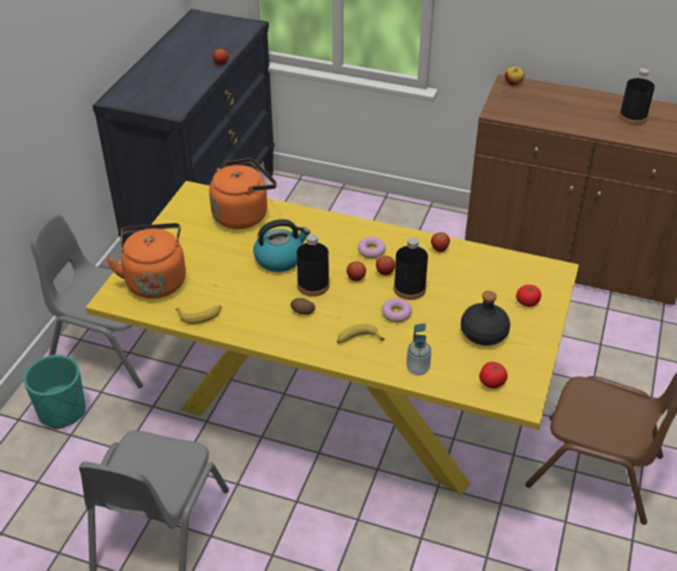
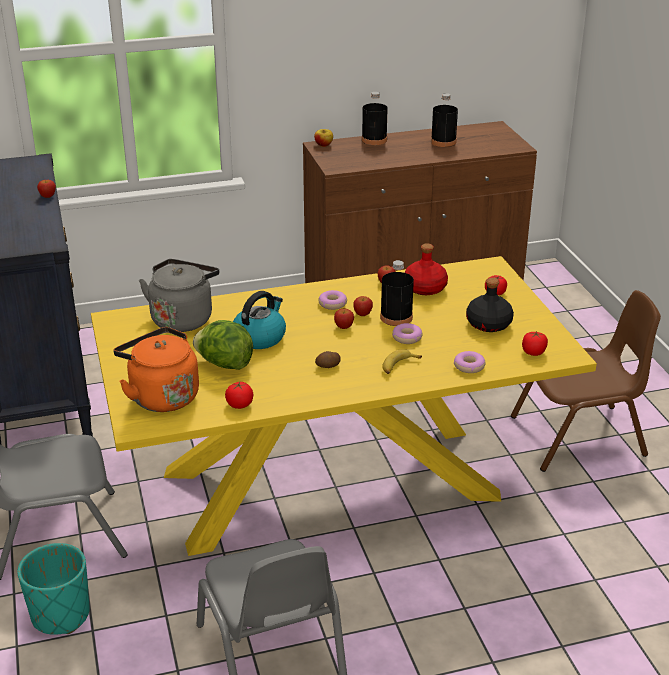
camera: 35 degrees left, 10 degrees down
(200, 315) = (240, 404): banana -> tomato
(228, 272) = (224, 364): none -> lettuce
(243, 214) = (183, 318): orange kettle -> grey kettle
(313, 285) = (313, 345): black bottle -> black bottle (374, 140)
(417, 369) = (469, 366): soap dispenser -> donut
(467, 269) = (424, 288): none -> red bottle

